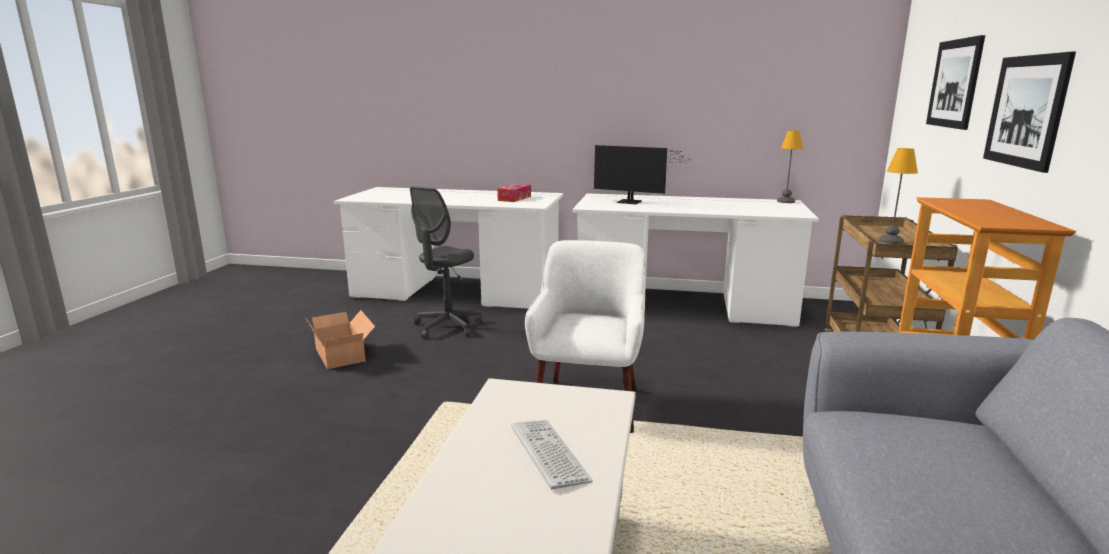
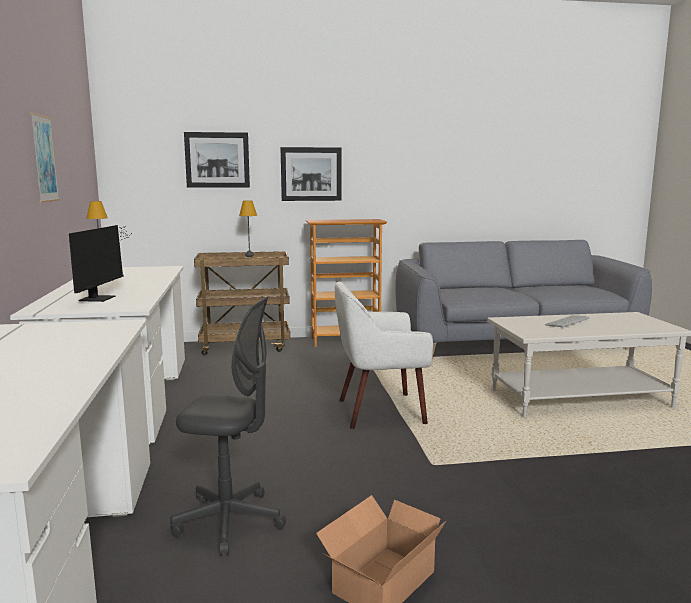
camera: 110 degrees left, 5 degrees down
(514, 198) = (53, 338): tissue box -> none
(704, 88) = (44, 159): none -> picture

